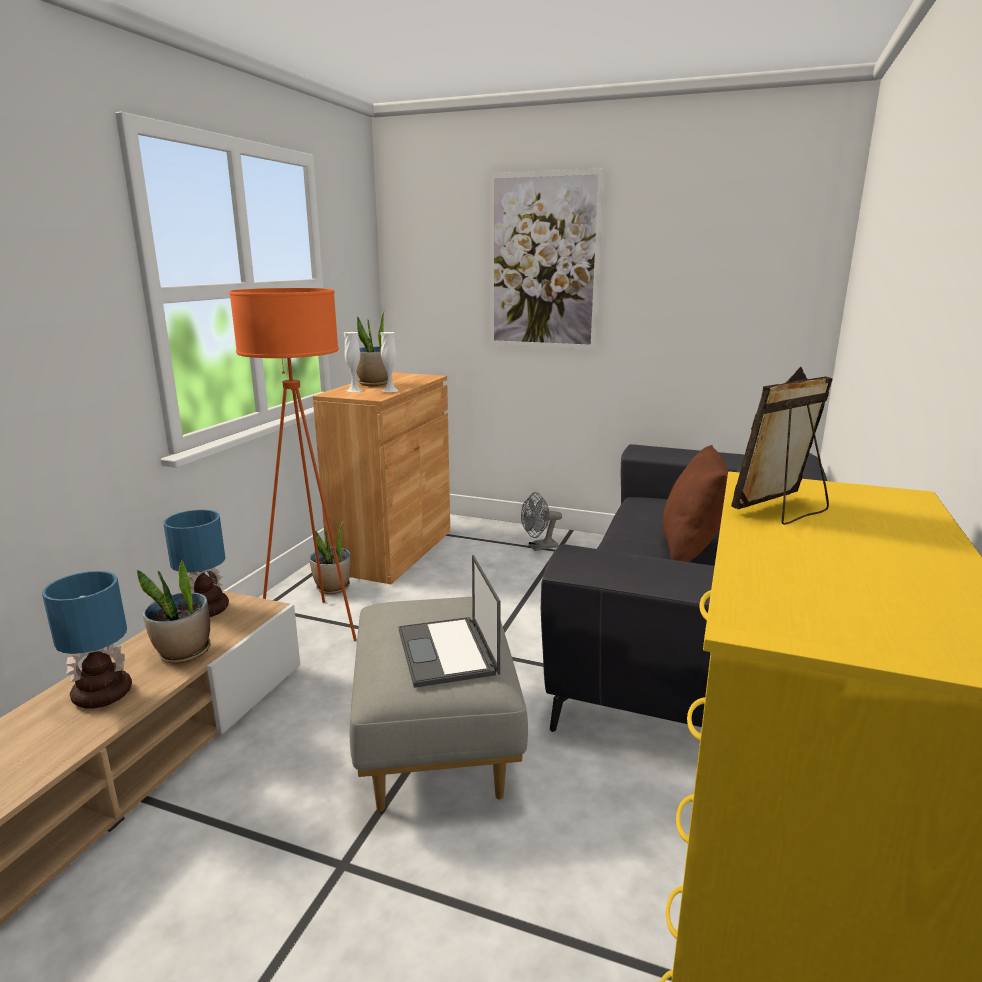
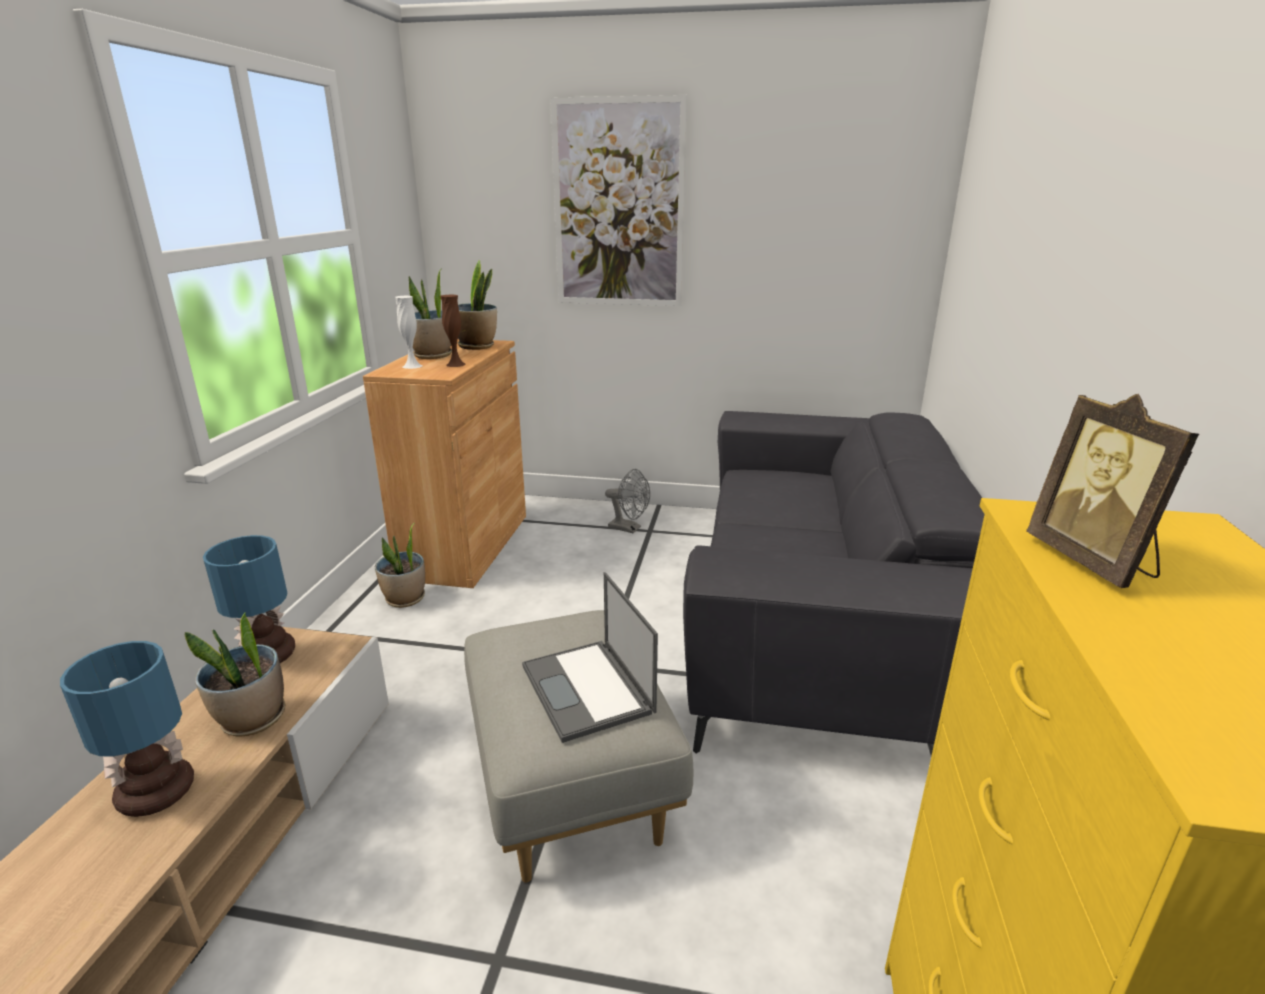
camera: 10 degrees left, 5 degrees up
(314, 627) = (394, 652): orange floor lamp -> none
(390, 390) = (456, 364): white vase -> brown vase
(414, 378) = (477, 346): none -> potted plant
(539, 547) = (629, 528): grey fan -> grey fan turned 120 degrees counterclockwise
(692, 548) = (816, 530): brown pillow -> none
(783, 510) = (1093, 561): picture frame -> picture frame turned 60 degrees counterclockwise

